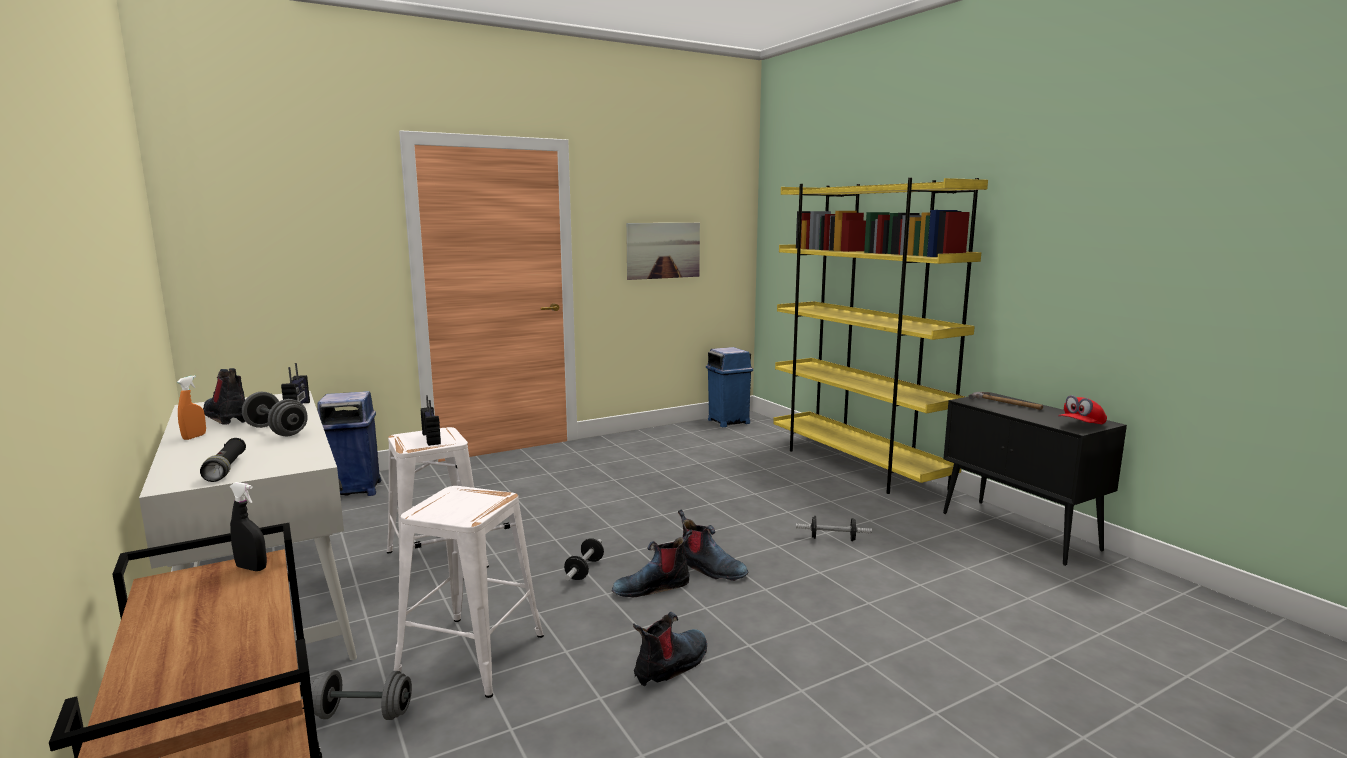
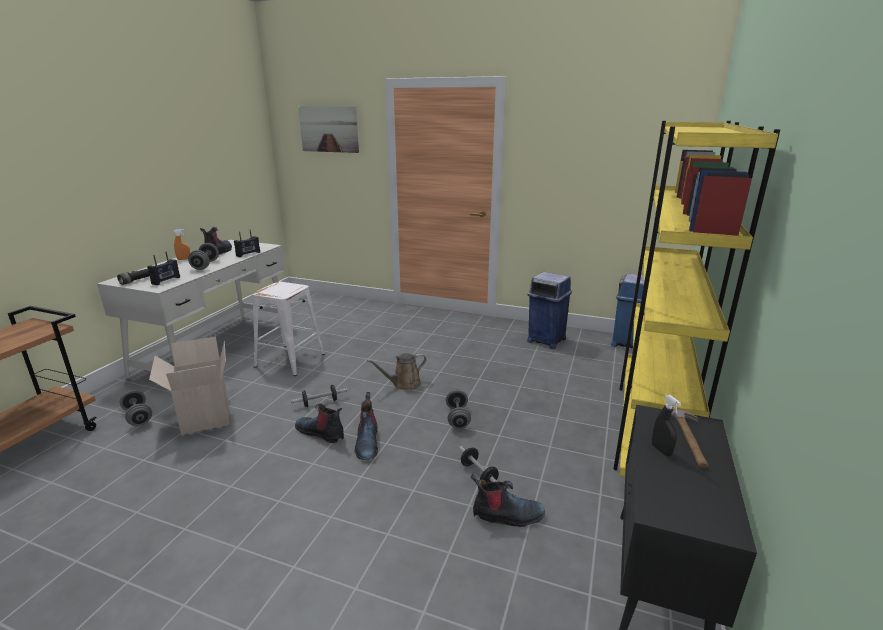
camera: 50 degrees right, 10 degrees up
(251, 568) = (47, 329): black spray bottle -> black spray bottle (661, 450)
(354, 490) = (340, 306): blue trash can -> blue trash can (546, 340)
(432, 439) = (281, 290): radio -> radio (166, 280)
(470, 654) = (204, 416): white stool -> cardboard box
(628, 518) = (404, 384): none -> brown watering can
(663, 250) = (588, 176): picture -> picture (329, 129)
(672, 665) = (233, 481): boot -> boot (507, 516)
(734, 517) = (457, 418): none -> grey dumbbell
(1081, 426) = (677, 512): red cap -> none

